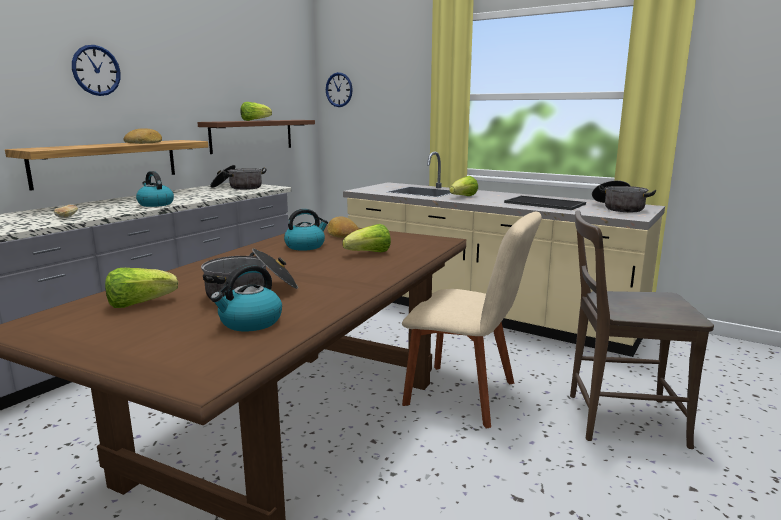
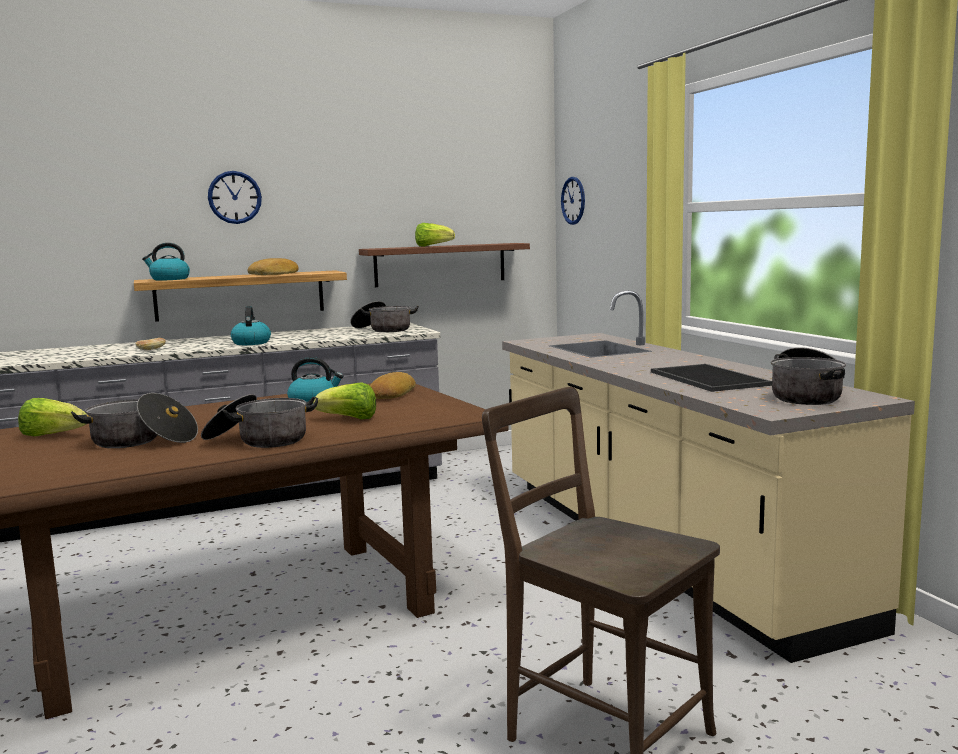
camera: 35 degrees right, 5 degrees down
(250, 322) = (71, 464): kettle -> kettle (169, 279)
(351, 277) = (258, 440): none -> cooking pot
(463, 197) = (624, 360): lettuce -> none
(466, 395) = (454, 638): beige chair -> none

